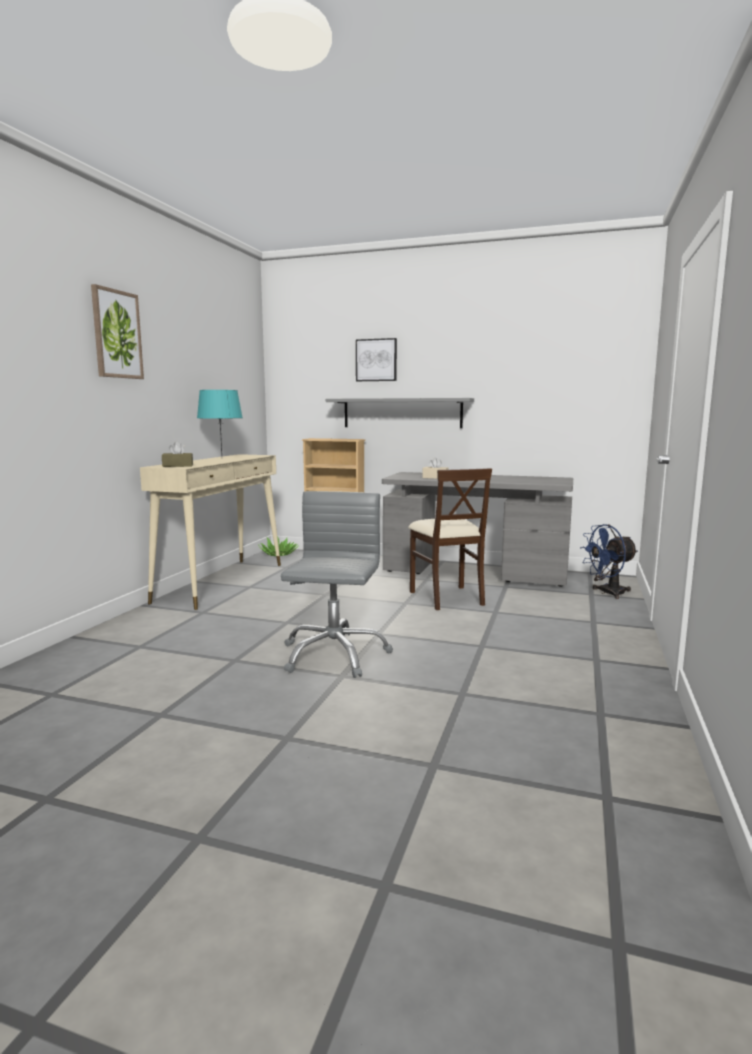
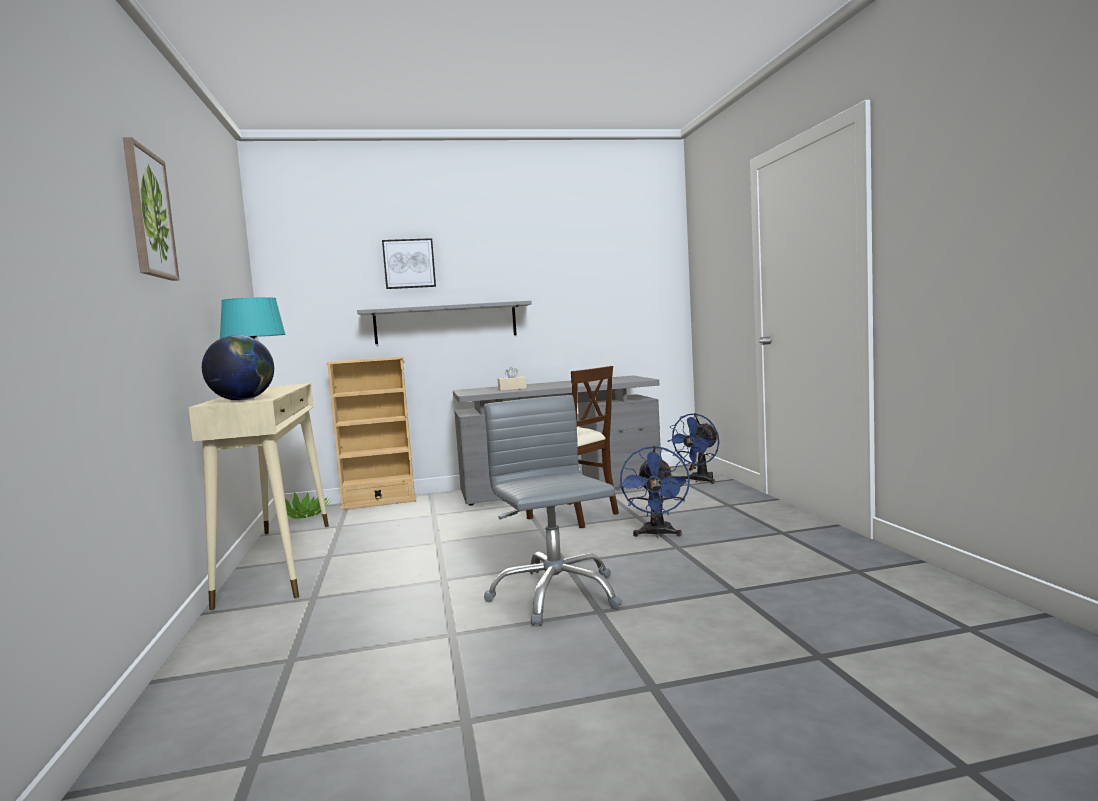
camera: 30 degrees left, 5 degrees down
(178, 466) = (242, 400): brown tissue box -> globe
(484, 631) = (657, 534): none -> blue fan

